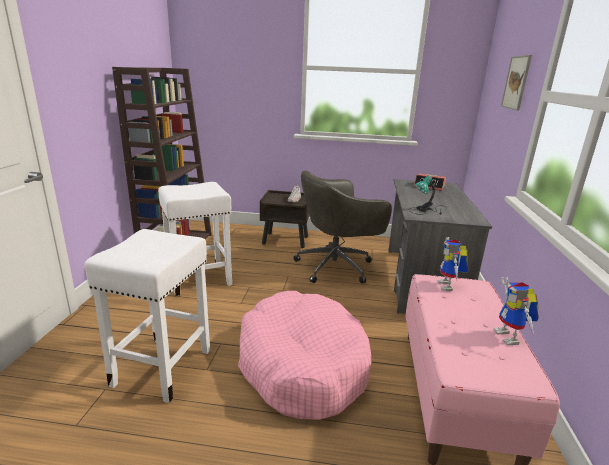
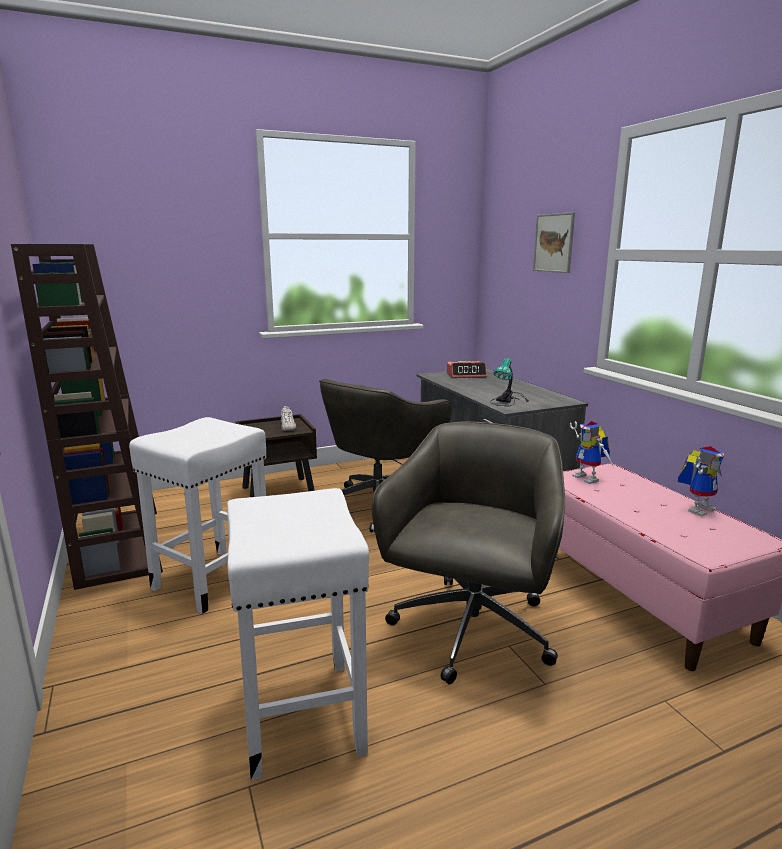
camera: 30 degrees left, 5 degrees down
(301, 364) = (471, 631): pink dog bed -> grey office chair
(511, 338) = (698, 508): toy robot -> toy robot turned 90 degrees counterclockwise

